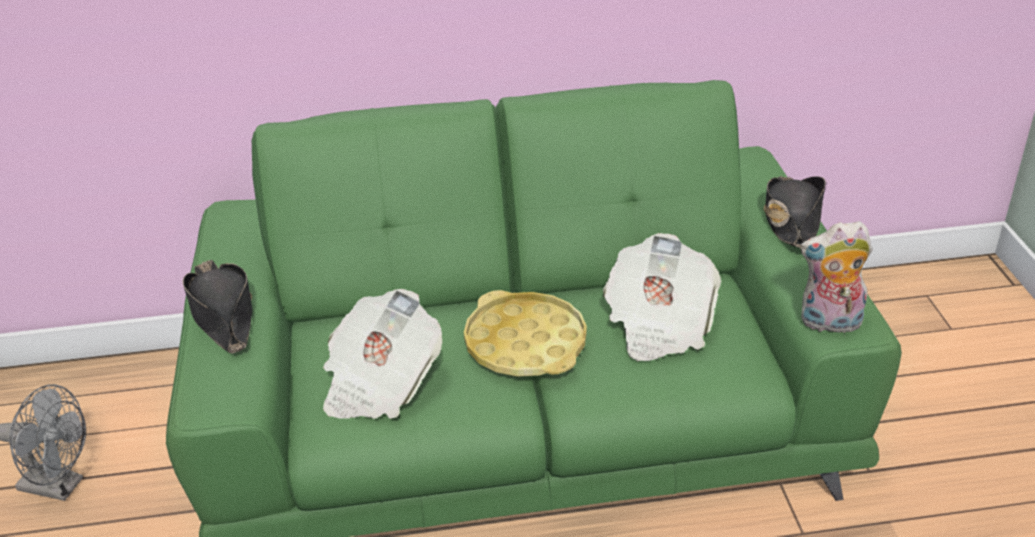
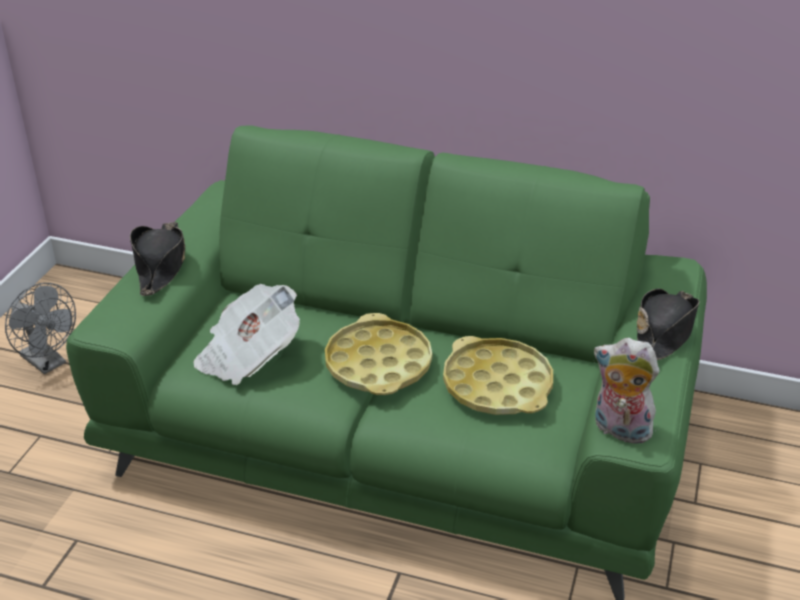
camera: 25 degrees right, 0 degrees up
(658, 324) = (497, 385): newspaper -> yellow tray

